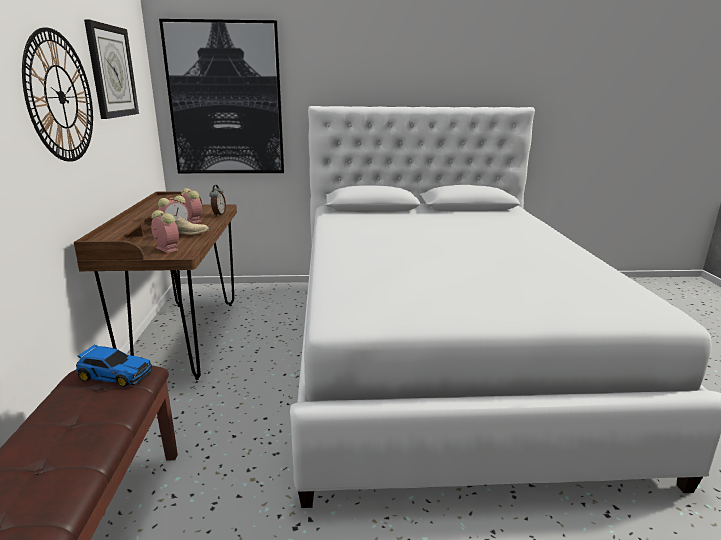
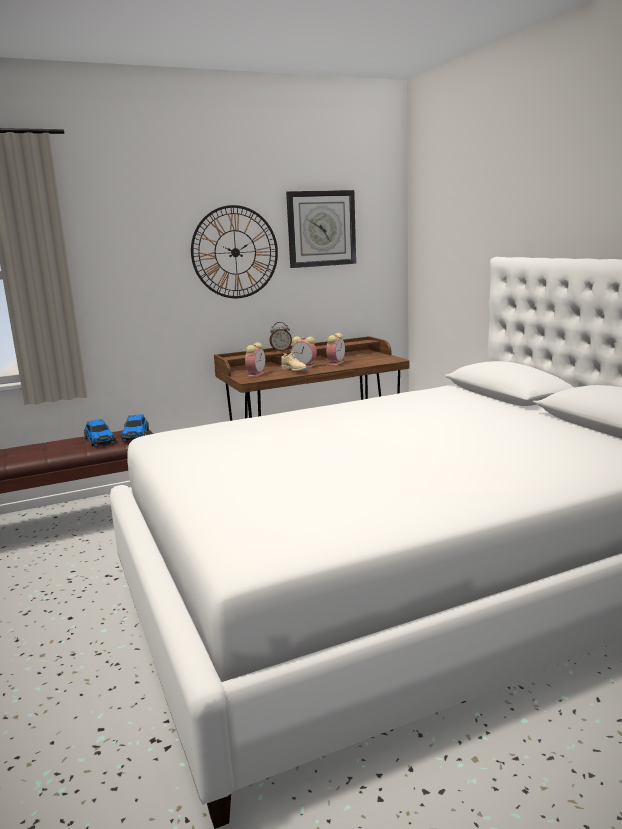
camera: 70 degrees right, 5 degrees down
(87, 406) = (100, 440): none -> toy car
(218, 214) = (364, 364): alarm clock -> alarm clock (281, 351)
(226, 100) = (448, 249): picture -> none

